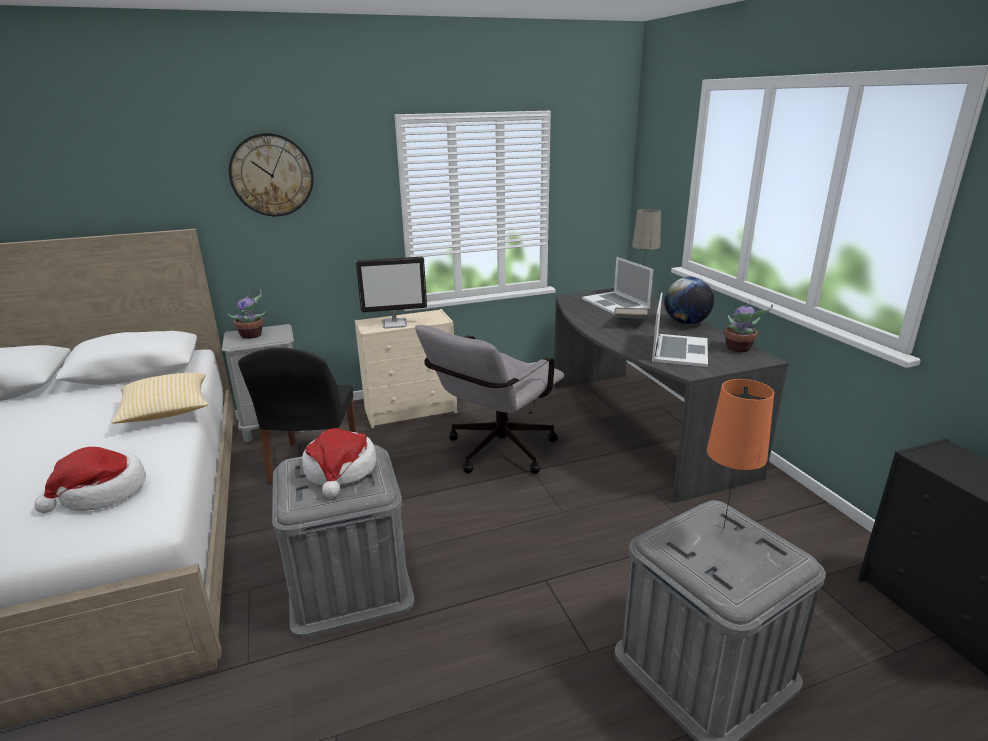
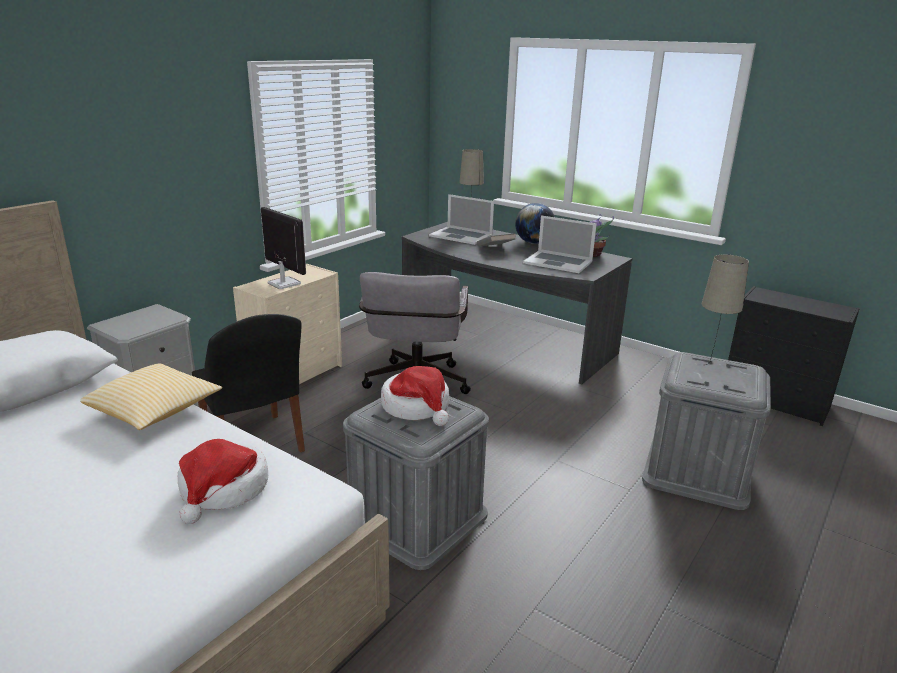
camera: 35 degrees left, 0 degrees up
(252, 335) = (134, 322): potted plant -> none
(271, 175) = (132, 130): wall clock -> none
(395, 323) = (283, 283): monitor -> monitor turned 90 degrees counterclockwise
(679, 350) = (558, 262): laptop -> laptop turned 135 degrees clockwise
(722, 537) = (709, 369): orange table lamp -> beige table lamp

